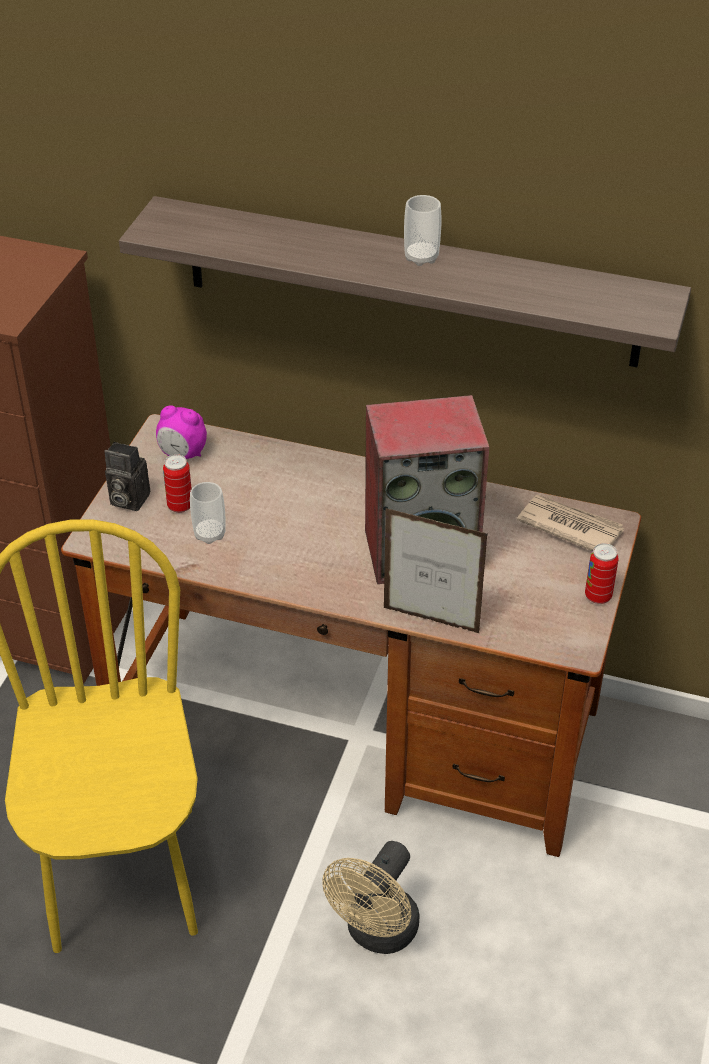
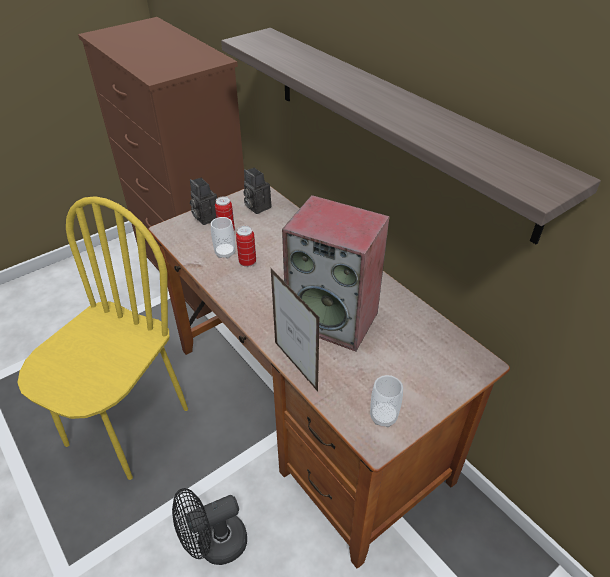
camera: 35 degrees right, 0 degrees up
(182, 454) = (256, 206): alarm clock -> camera
(377, 933) = (214, 544): beige fan -> black fan
(421, 257) = (390, 96): cup -> cup (383, 416)
(569, 526) = (447, 350): newspaper -> none
(598, 596) = (426, 411): can -> can (247, 262)

